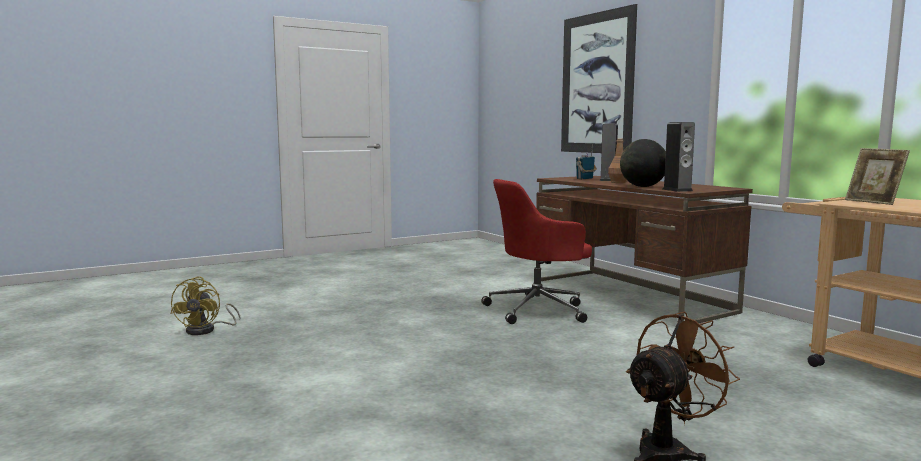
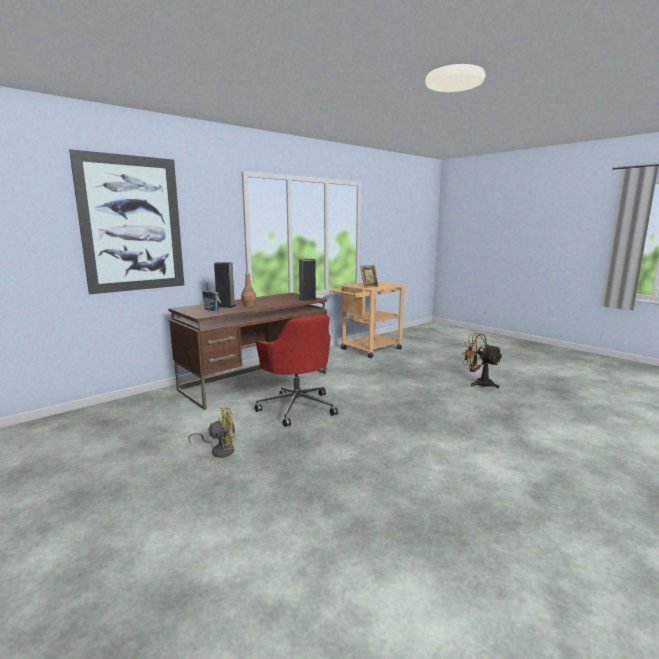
camera: 100 degrees left, 5 degrees up
(207, 330) = (440, 587): yellow fan -> yellow fan (219, 450)
(643, 186) = (286, 302): globe -> none

